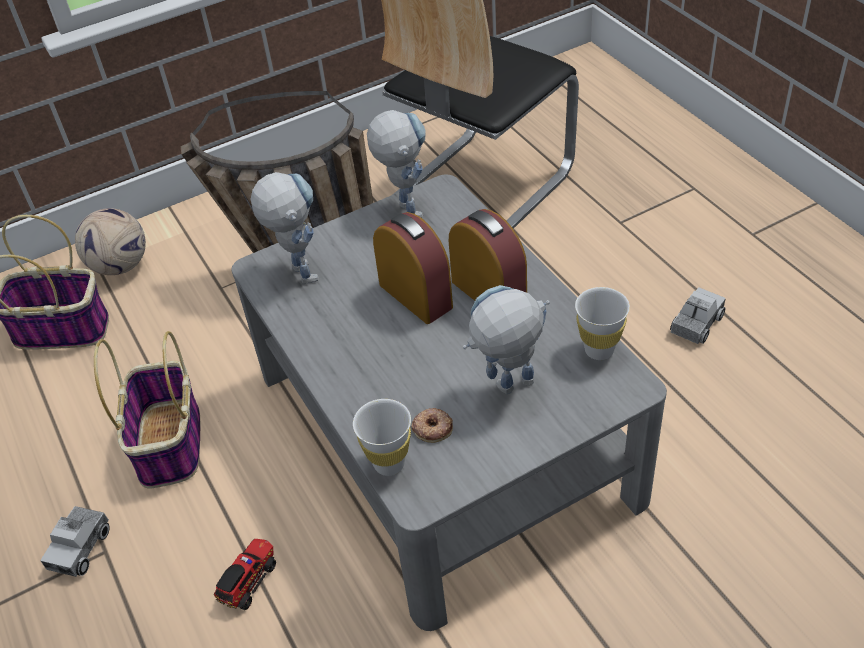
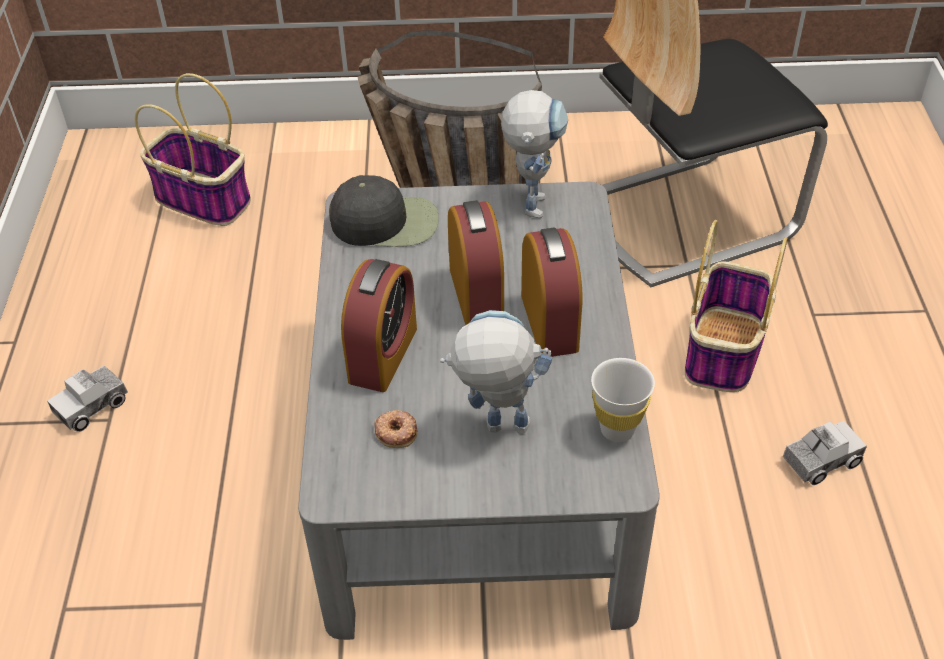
camera: 25 degrees right, 0 degrees up
(121, 266) = (289, 161): football -> none
(170, 444) = (224, 348): basket -> basket (724, 352)
(249, 581) = (208, 507): toy truck -> none
(298, 269) = (386, 222): toy robot -> black cap
(376, 373) = (383, 354): none -> alarm clock
(389, 464) = (331, 447): white cup -> none

